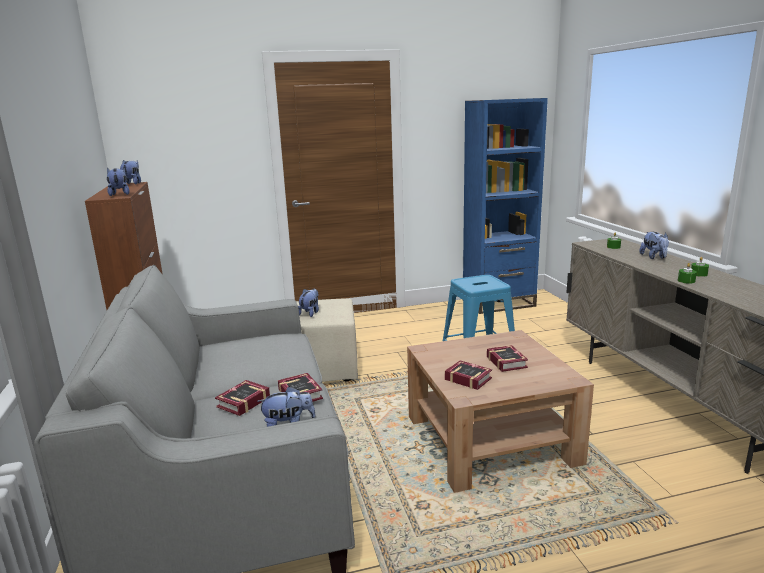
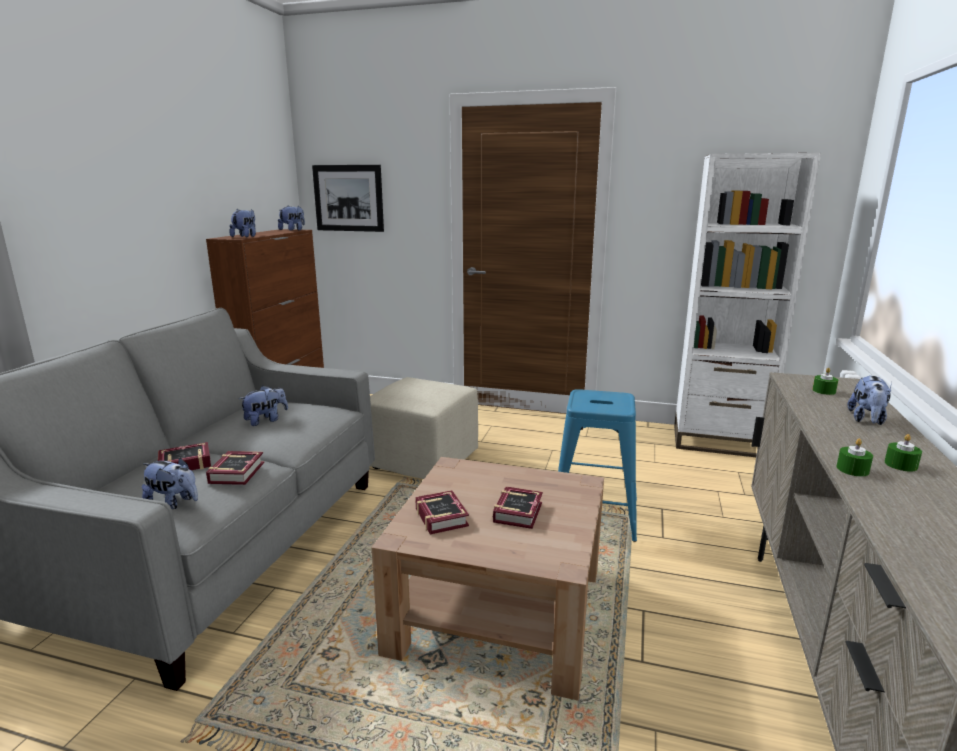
camera: 30 degrees right, 0 degrees up
(164, 148) = (348, 198): none -> picture
(310, 313) = (407, 394): plush toy -> plush toy (266, 420)
(498, 303) = (719, 441): blue bookcase -> white bookcase

